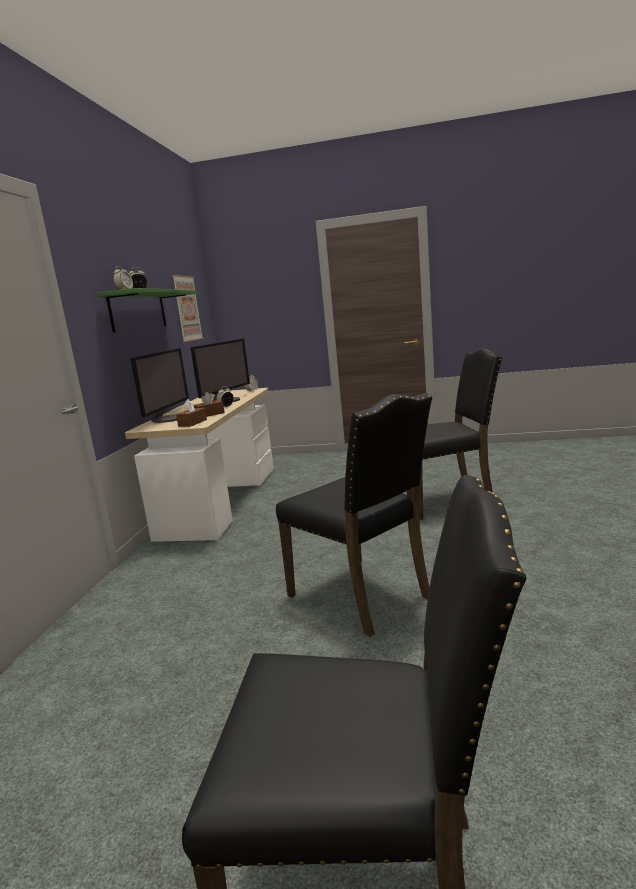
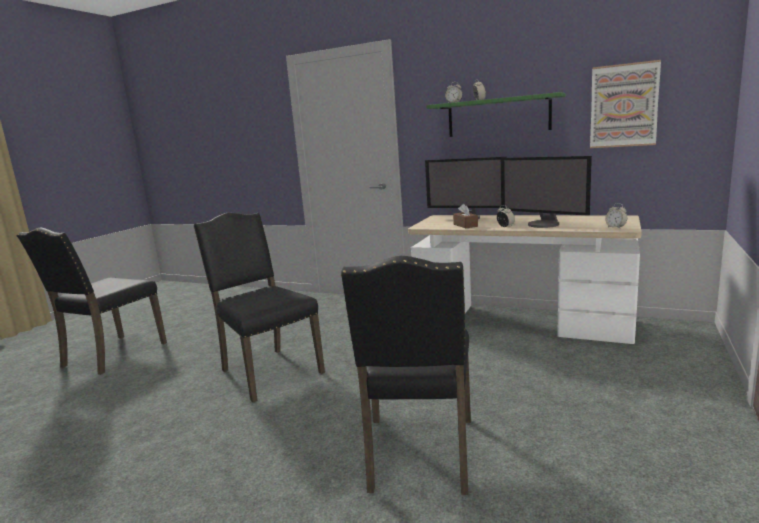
camera: 105 degrees right, 0 degrees up
(192, 423) = (432, 224): brown tissue box -> none
(362, 596) = (268, 371): black chair -> black chair turned 75 degrees clockwise

